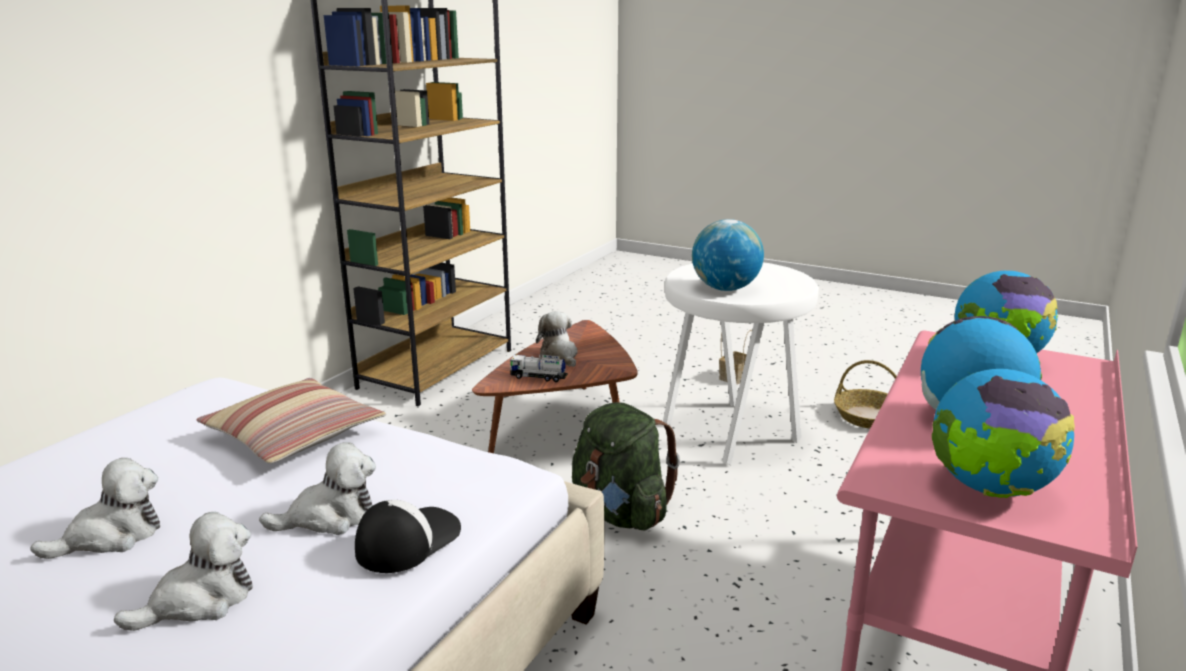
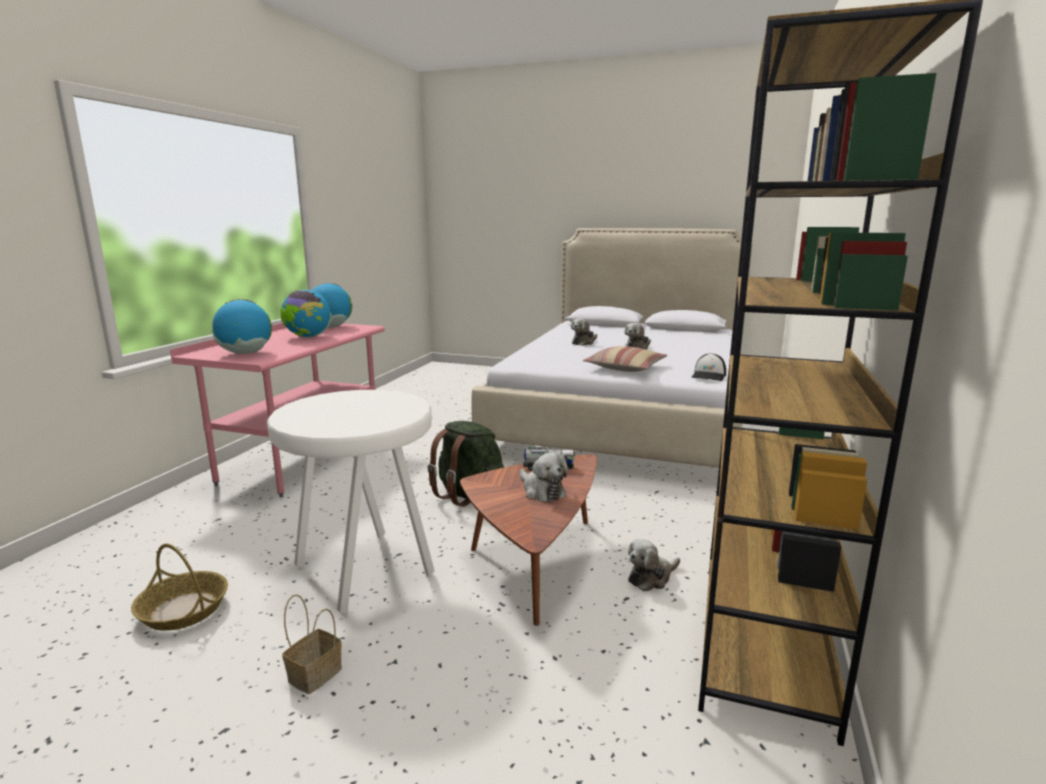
camera: 170 degrees right, 5 degrees down
(330, 517) = (568, 351): plush toy -> plush toy (651, 577)
(407, 540) = (534, 349): cap -> cap (709, 376)
(725, 289) = (374, 400): globe -> none

